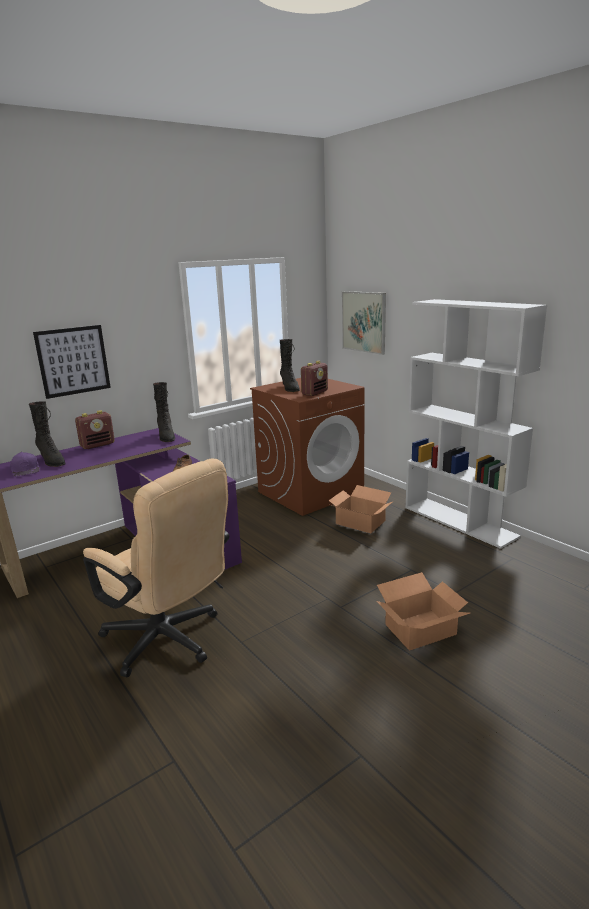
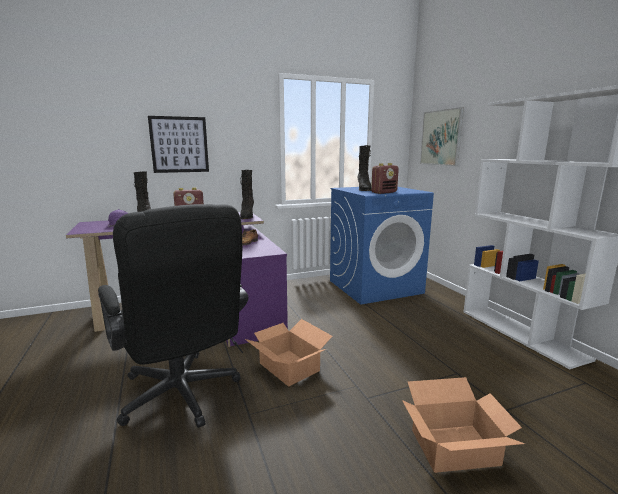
camera: 15 degrees right, 5 degrees down
(169, 642) = (183, 397): beige office chair -> black office chair
(310, 492) = (375, 286): brown washing machine -> blue washing machine
(360, 522) = (414, 318): cardboard box -> cardboard box (289, 367)

